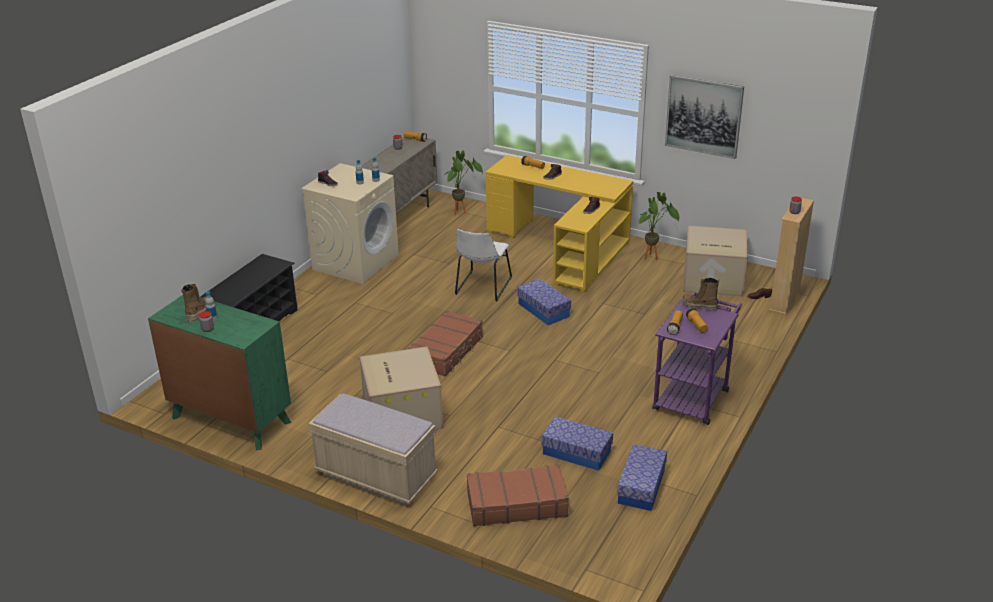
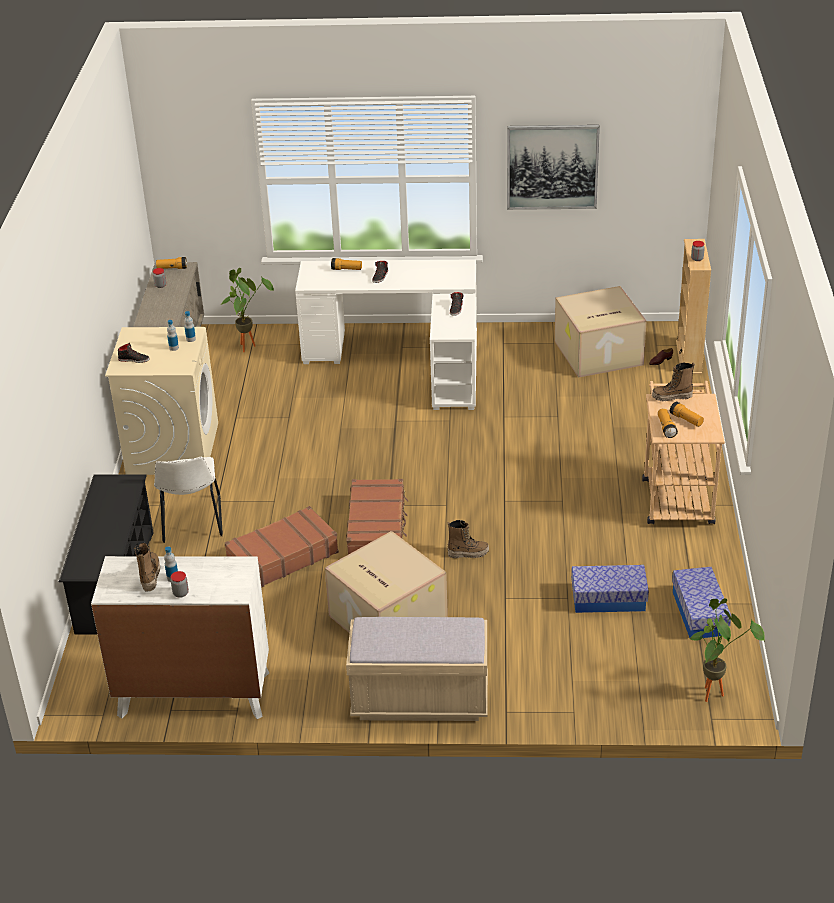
camera: 25 degrees left, 5 degrees up
(231, 420) = (194, 694): green dresser -> white dresser
(482, 287) = (353, 437): white chair -> white chair (191, 522)
(497, 387) = (468, 553): none -> boot
(516, 504) = (591, 676): brown suitcase -> brown suitcase (282, 557)
(543, 310) = (445, 444): storage box -> none
(564, 247) = (407, 359): yellow desk -> white desk
(654, 257) = (516, 344): potted plant -> potted plant (715, 692)
(693, 395) = (676, 496): purple cart -> beige cart

